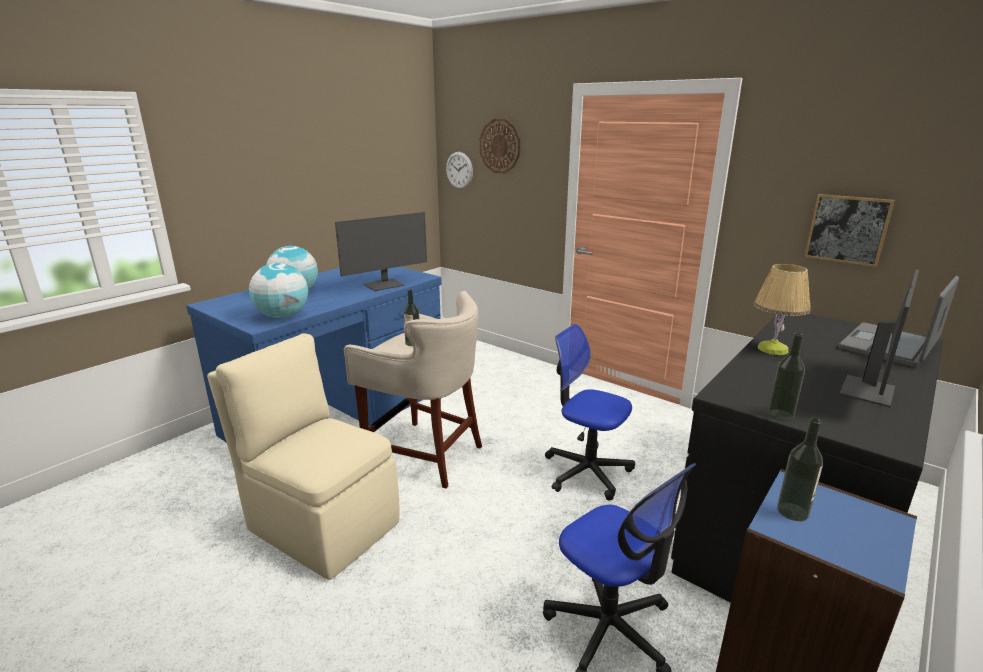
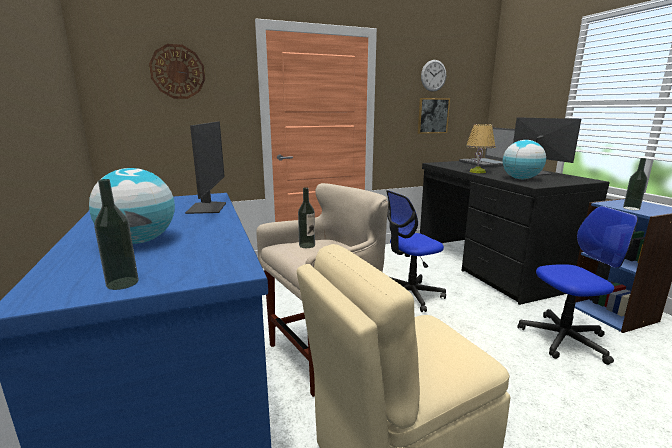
camera: 60 degrees left, 5 degrees down
(282, 316) = (224, 255): globe -> globe (520, 179)
(459, 170) = (120, 99): wall clock -> wall clock (433, 75)
(780, 415) = (560, 183): bottle -> bottle (122, 283)

